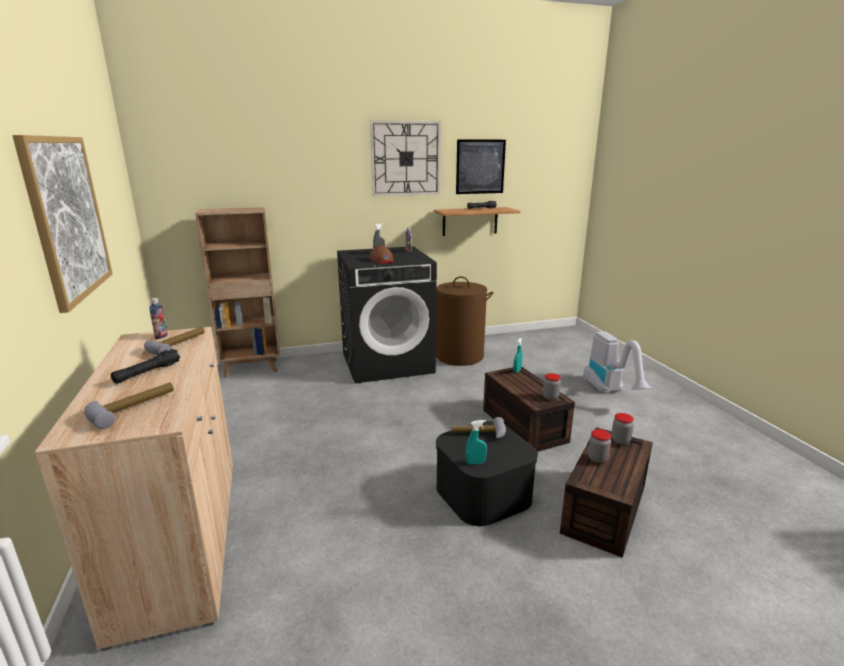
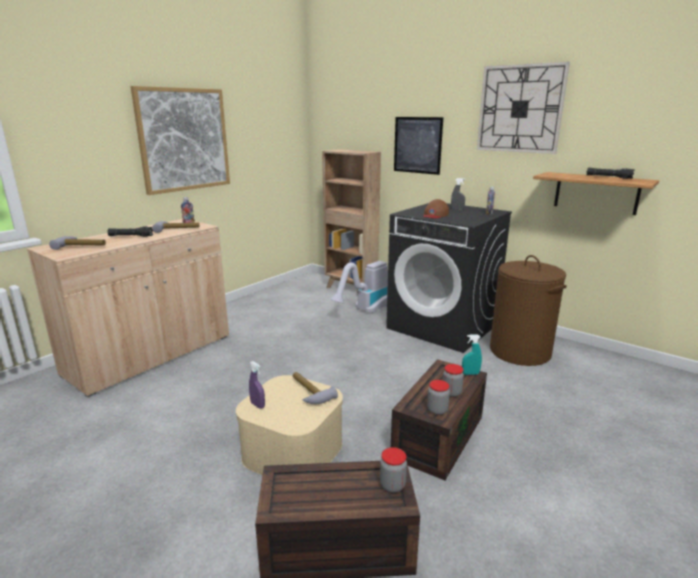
camera: 55 degrees right, 0 degrees up
(475, 462) = (257, 405): turquoise spray bottle -> purple spray bottle
(480, 167) = (623, 121): picture -> picture (417, 145)
(483, 493) = (293, 450): black storage box -> beige storage box
(597, 458) = (332, 476): jar -> jar (451, 392)
(611, 391) = (629, 482): vacuum cleaner -> vacuum cleaner (364, 311)

